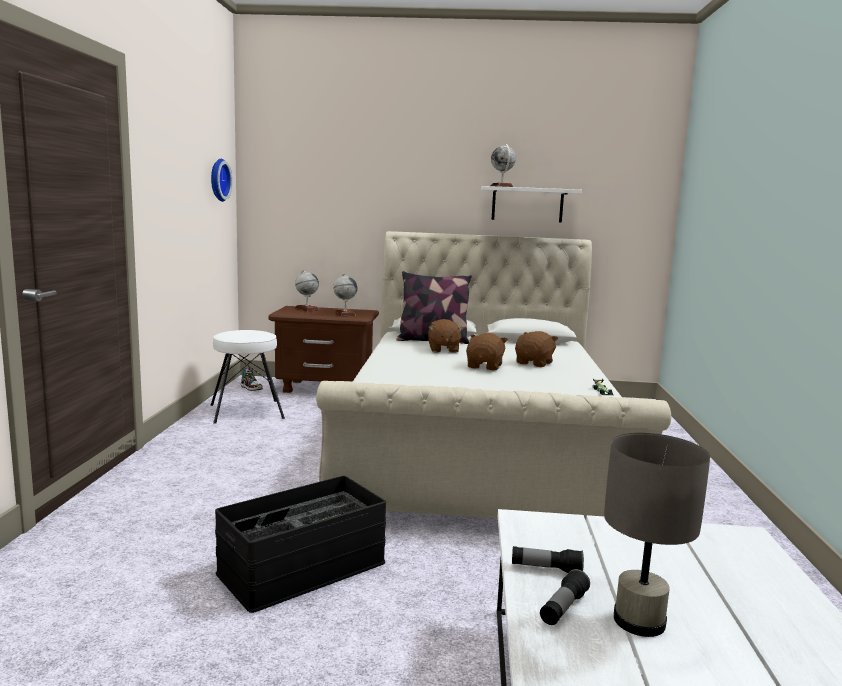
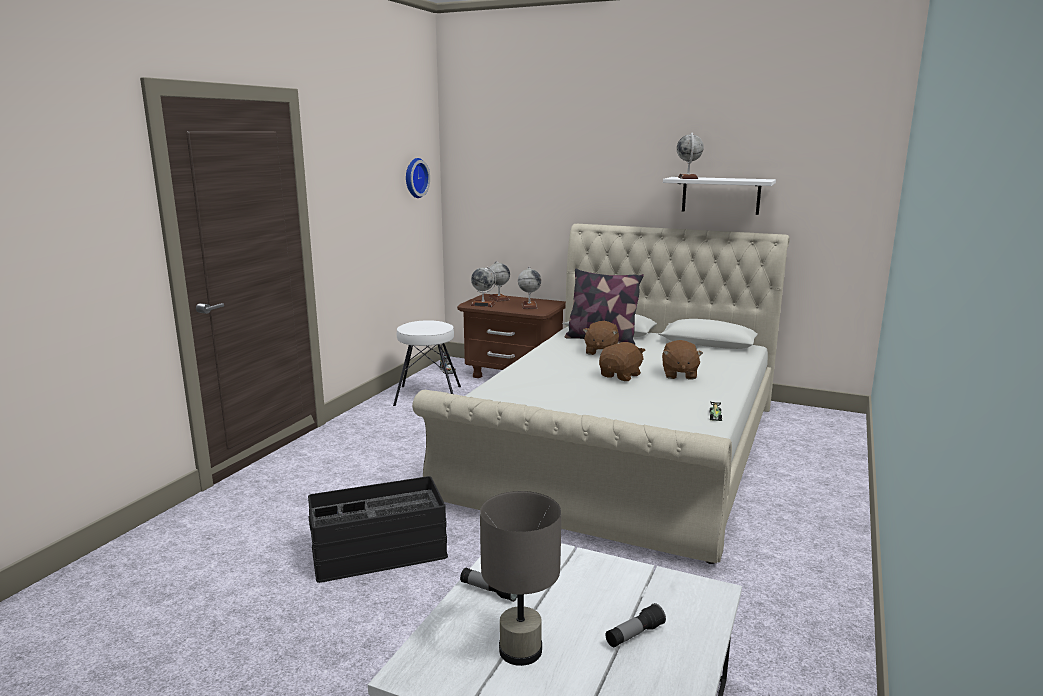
camera: 20 degrees right, 5 degrees up
(296, 313) = (483, 304): none -> globe
(534, 363) = (679, 374): brown plush toy -> brown plush toy turned 135 degrees clockwise
(563, 608) = (469, 627): flashlight -> flashlight (634, 635)

